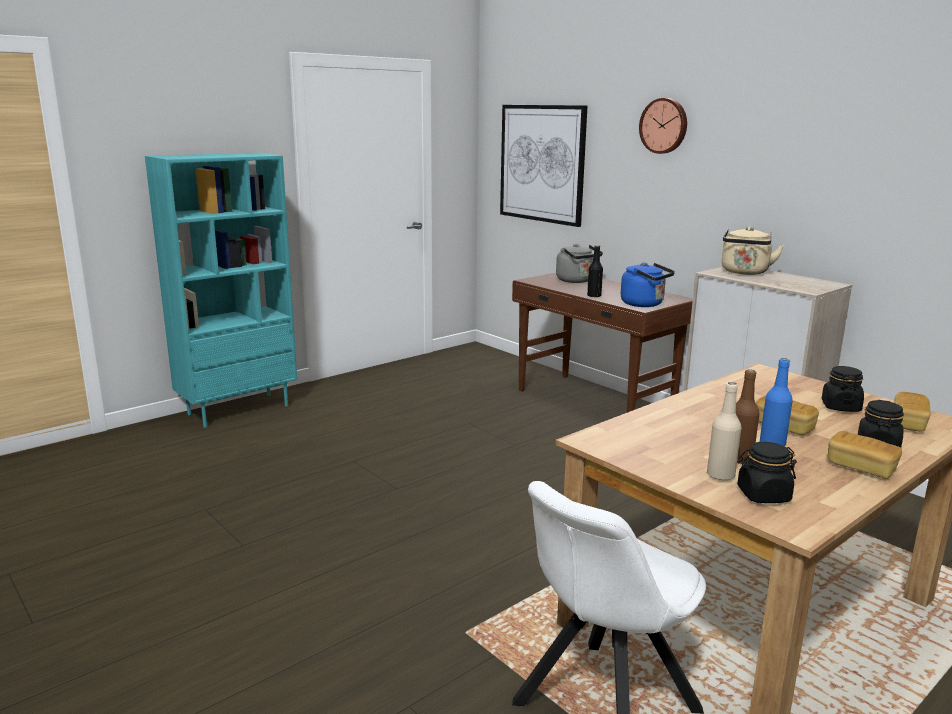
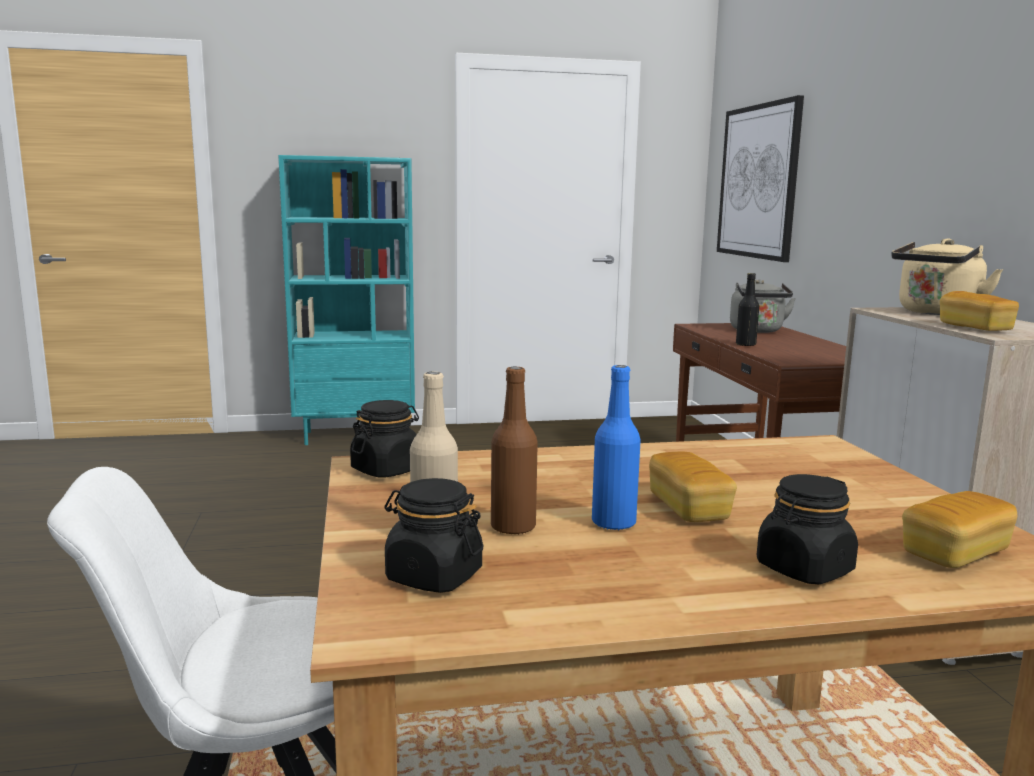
camera: 30 degrees right, 5 degrees down
(644, 304) = (800, 359): blue kettle -> none
(664, 126) = (881, 106): wall clock -> none
(840, 407) = (860, 506): black jar -> black jar (386, 470)
(861, 468) = (697, 587): bread -> bread (974, 328)

